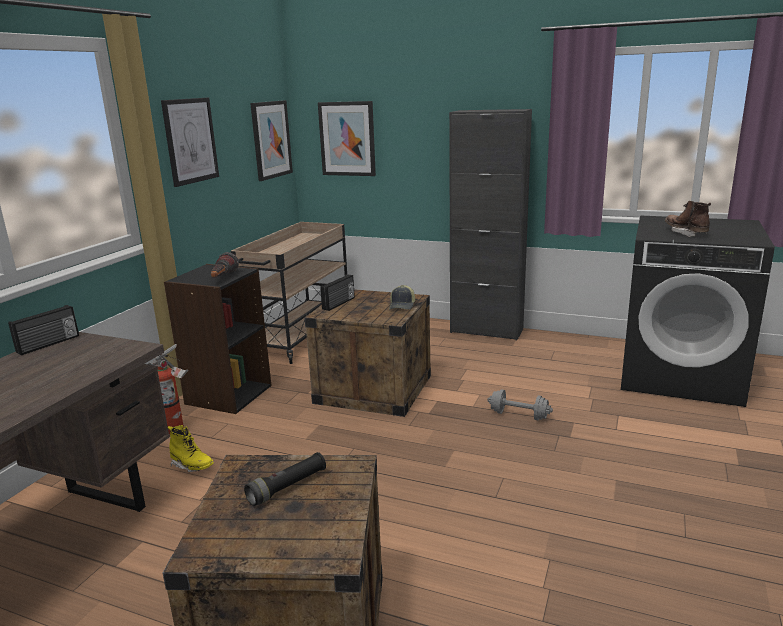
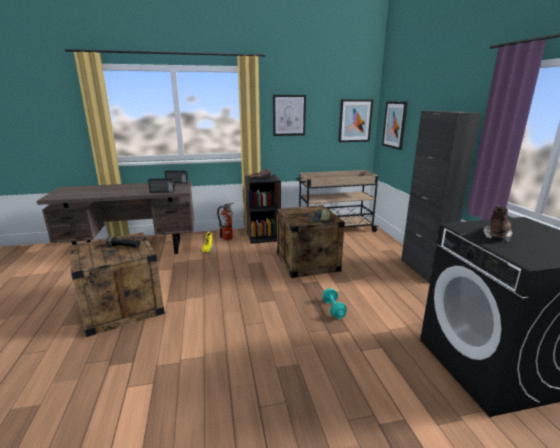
camera: 55 degrees right, 0 degrees up
(339, 303) = (301, 209): radio -> radio (162, 192)
(519, 415) = (333, 309): grey dumbbell -> turquoise dumbbell

